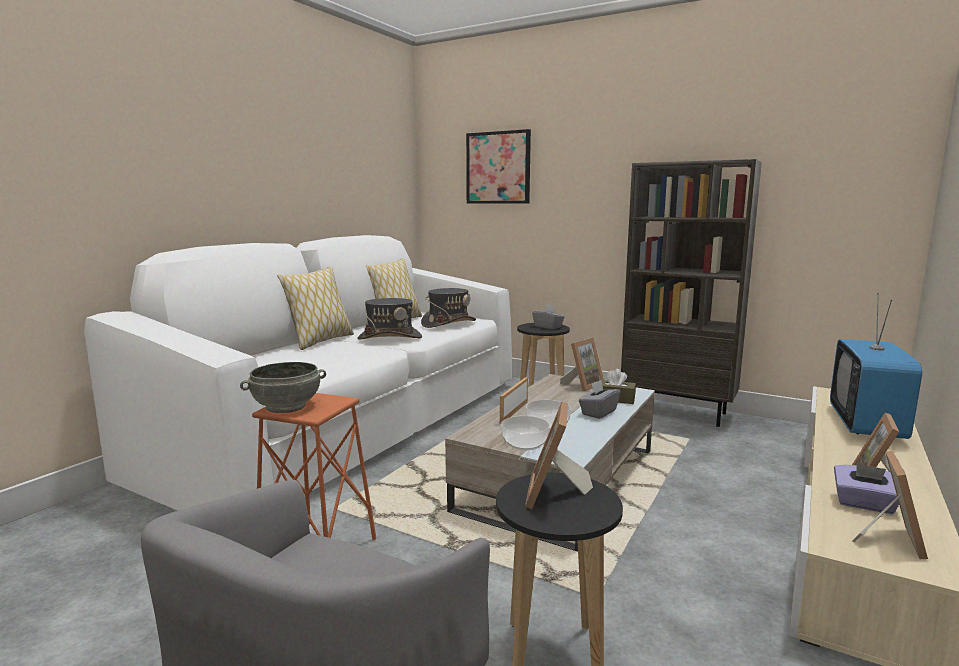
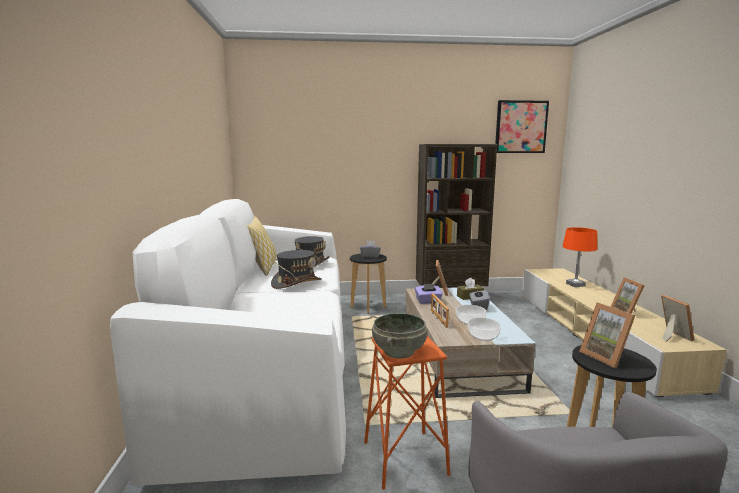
camera: 35 degrees left, 0 degrees up
(319, 341) = (246, 296): pillow -> none
(498, 168) = (308, 142): picture -> picture (520, 127)
(864, 504) = (640, 323): purple tissue box -> purple tissue box (428, 301)
(866, 424) = (575, 285): television -> orange table lamp

